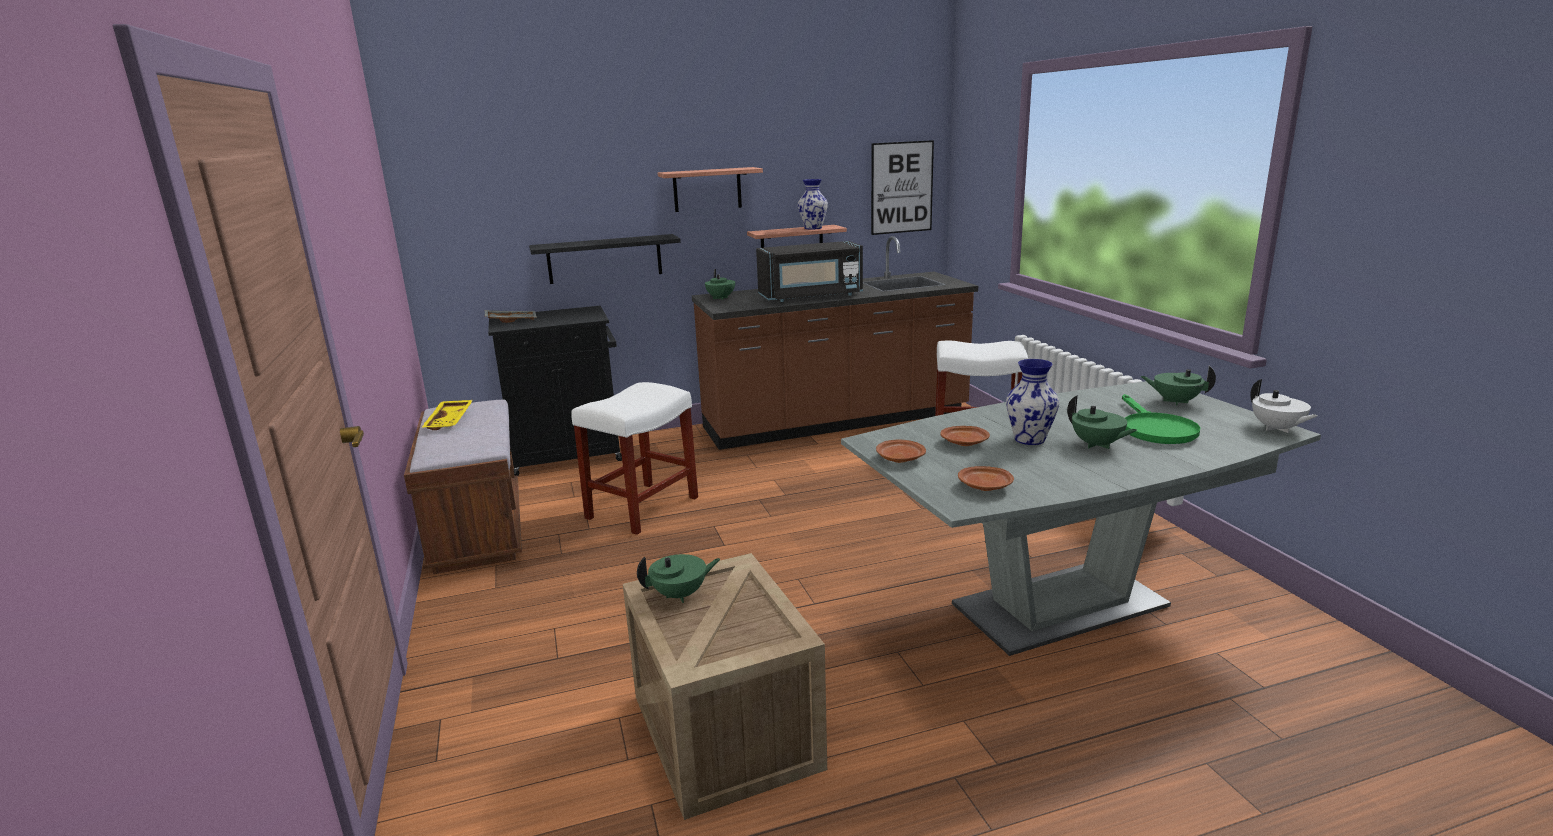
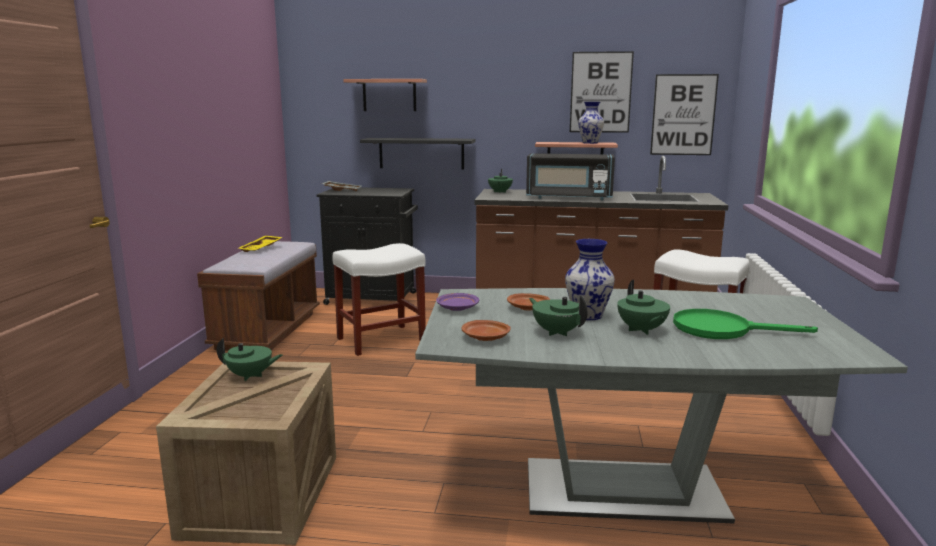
camera: 25 degrees right, 5 degrees down
(707, 189) = (506, 105): shelf -> shelf (389, 95)
(815, 167) = (600, 92): none -> picture
(899, 458) = (457, 308): brown plate -> purple plate
(1154, 429) = (722, 329): green frying pan -> green frying pan turned 75 degrees clockwise
(1175, 401) = (787, 314): green teapot -> green teapot (557, 332)
(1277, 429) = (860, 353): white teapot -> none

